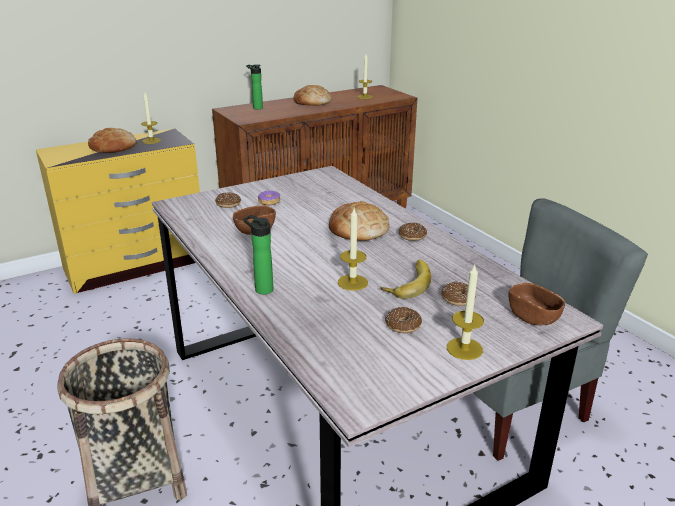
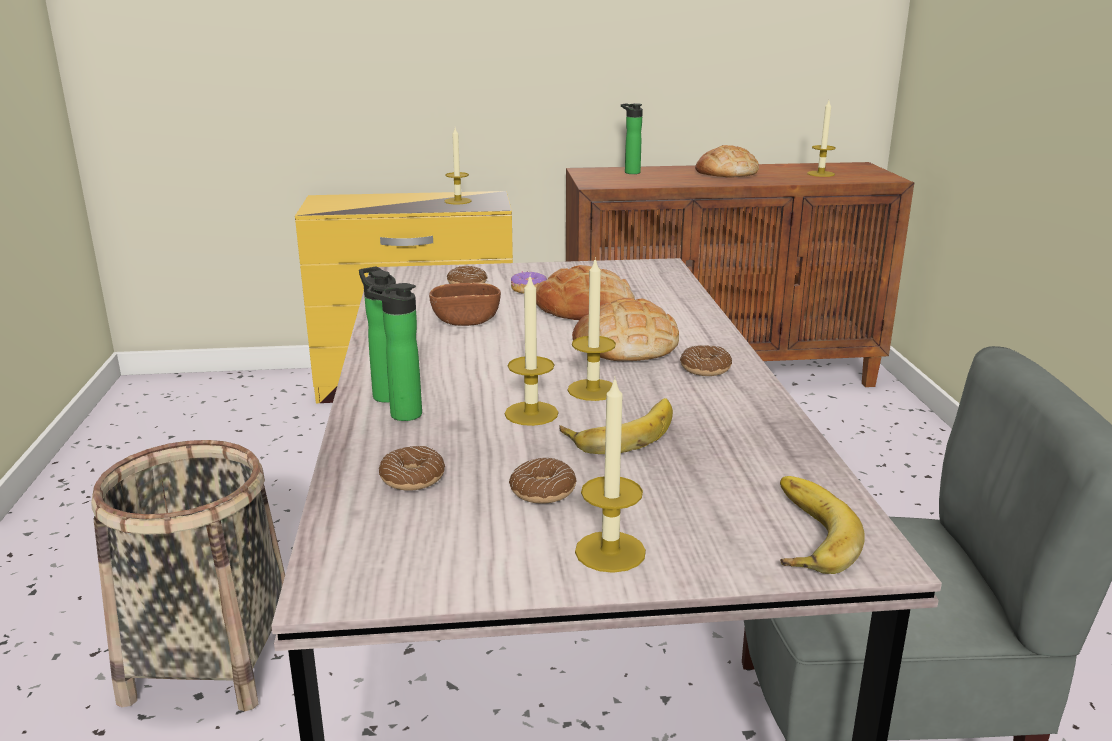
camera: 25 degrees right, 5 degrees down
(113, 147) = (402, 202): bread -> bread (585, 307)
(284, 299) = (401, 414): none -> bottle
(369, 261) = (593, 390): none -> candle
(457, 299) = (683, 473): donut -> donut (412, 478)
(533, 317) = (800, 533): brown bowl -> banana

